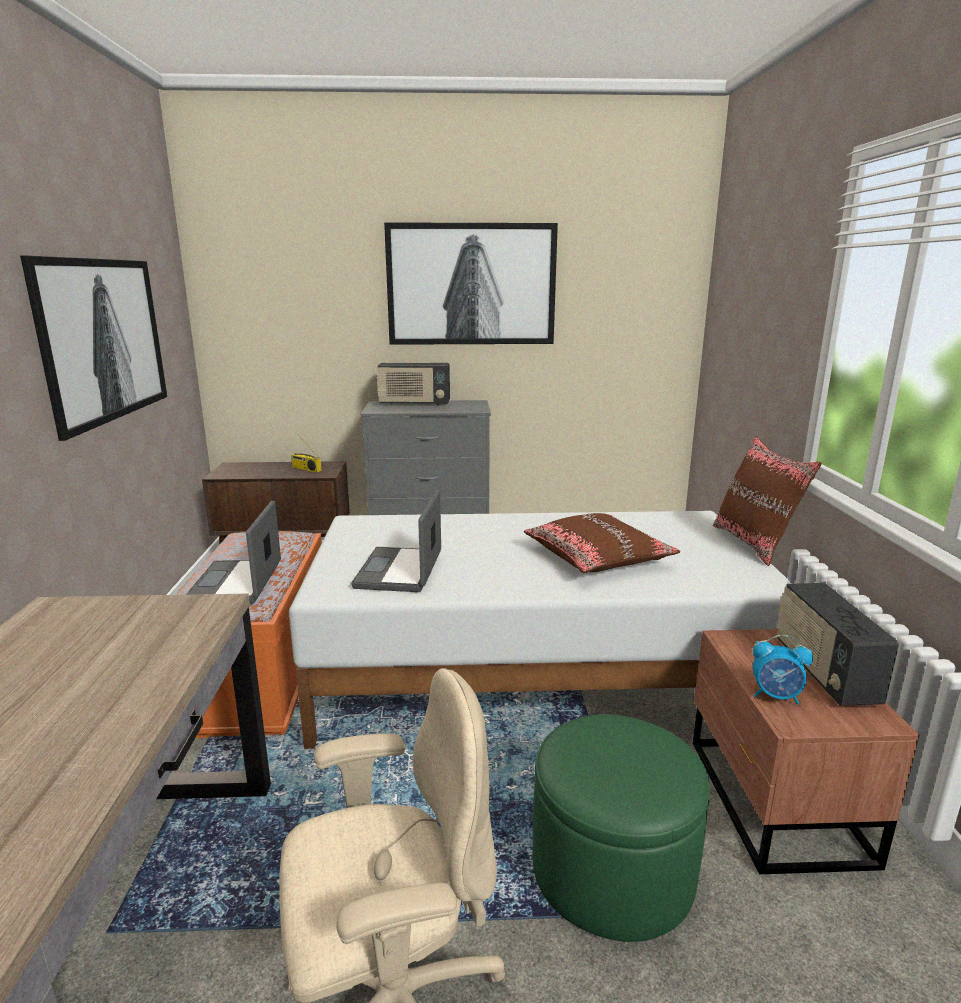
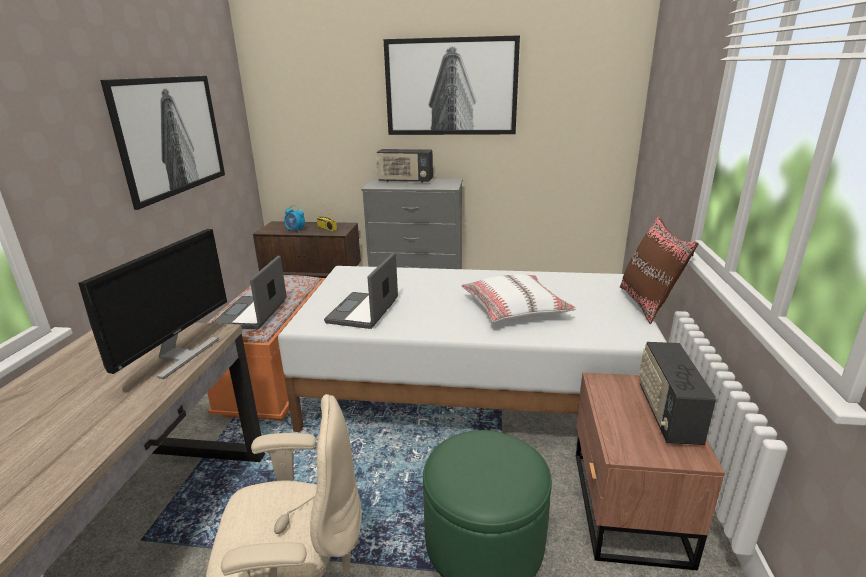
camera: 10 degrees right, 5 degrees up
(173, 640) = (178, 356): none -> monitor
(597, 557) = (515, 309): brown pillow -> white pillow
(776, 696) = (618, 430): alarm clock -> alarm clock (295, 230)

